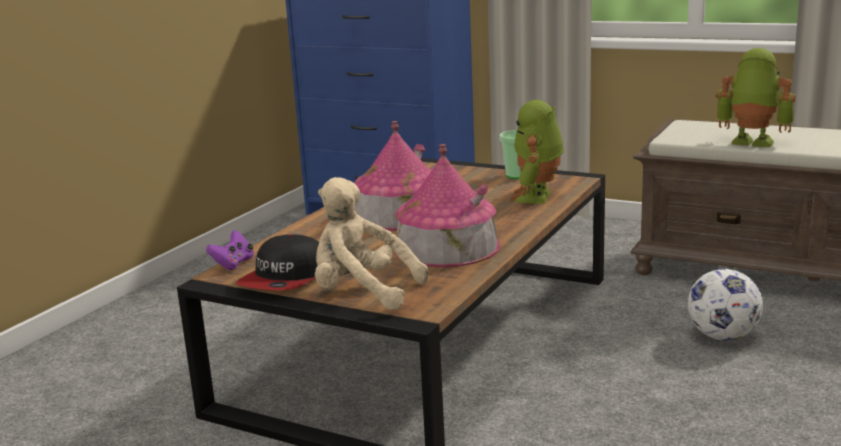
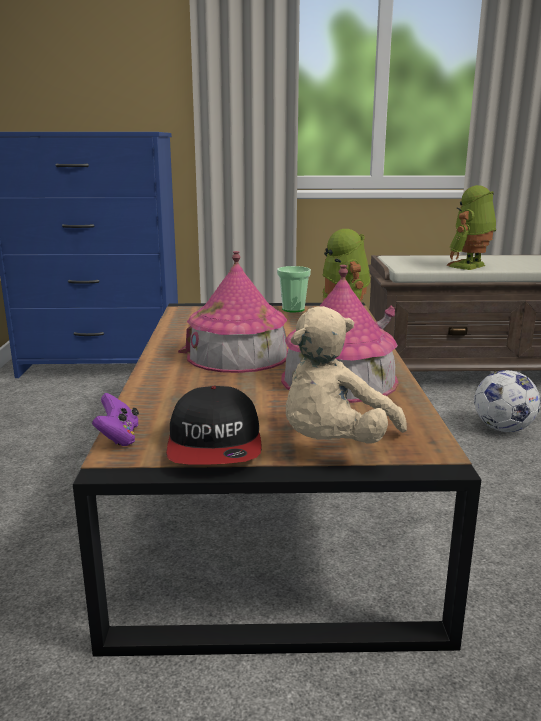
camera: 30 degrees left, 0 degrees up
(362, 293) = (334, 445): beige plush toy -> beige plush toy turned 45 degrees counterclockwise
(751, 143) = (470, 266): toy robot -> toy robot turned 45 degrees counterclockwise

